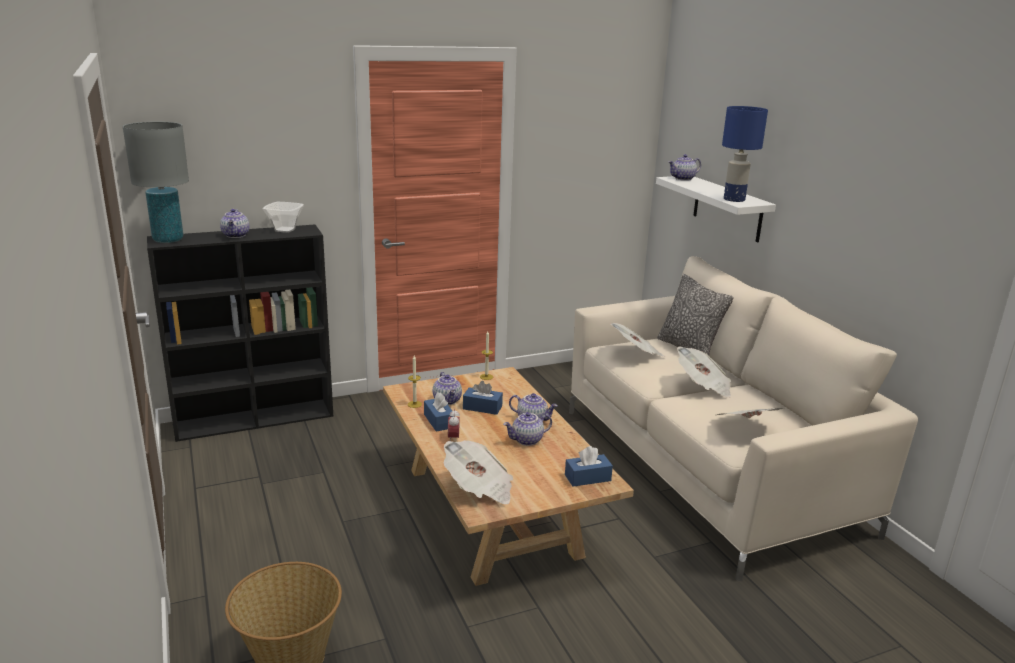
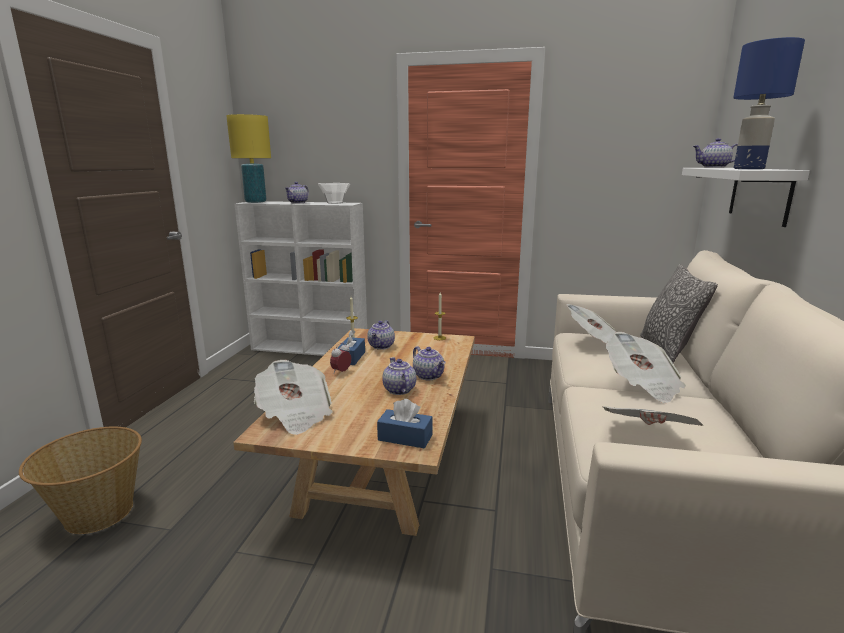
camera: 35 degrees right, 5 degrees down
(168, 240) = (255, 202): grey table lamp -> yellow table lamp
(256, 419) = (311, 348): black bookcase -> white bookcase
(482, 407) = (401, 357): blue tissue box -> none
(527, 440) = (398, 390): teapot -> teapot turned 60 degrees clockwise

